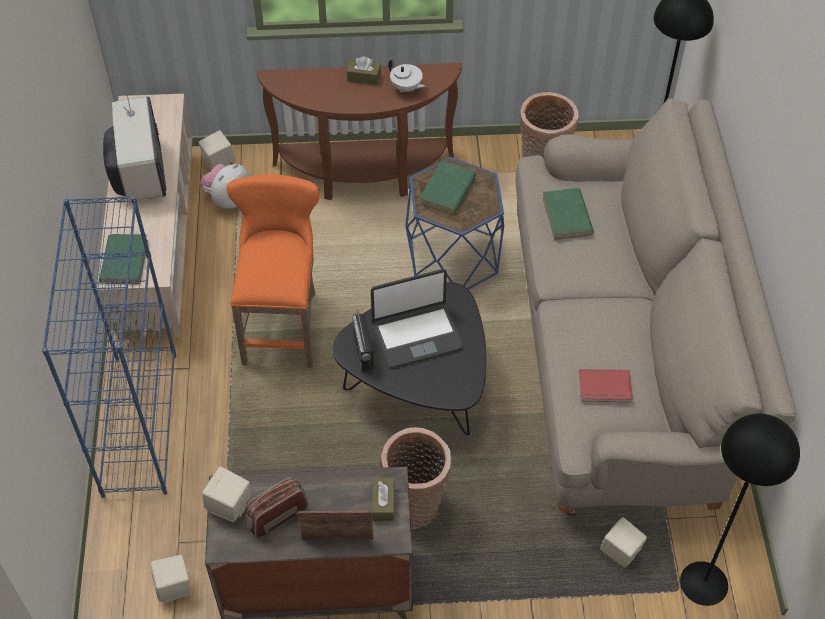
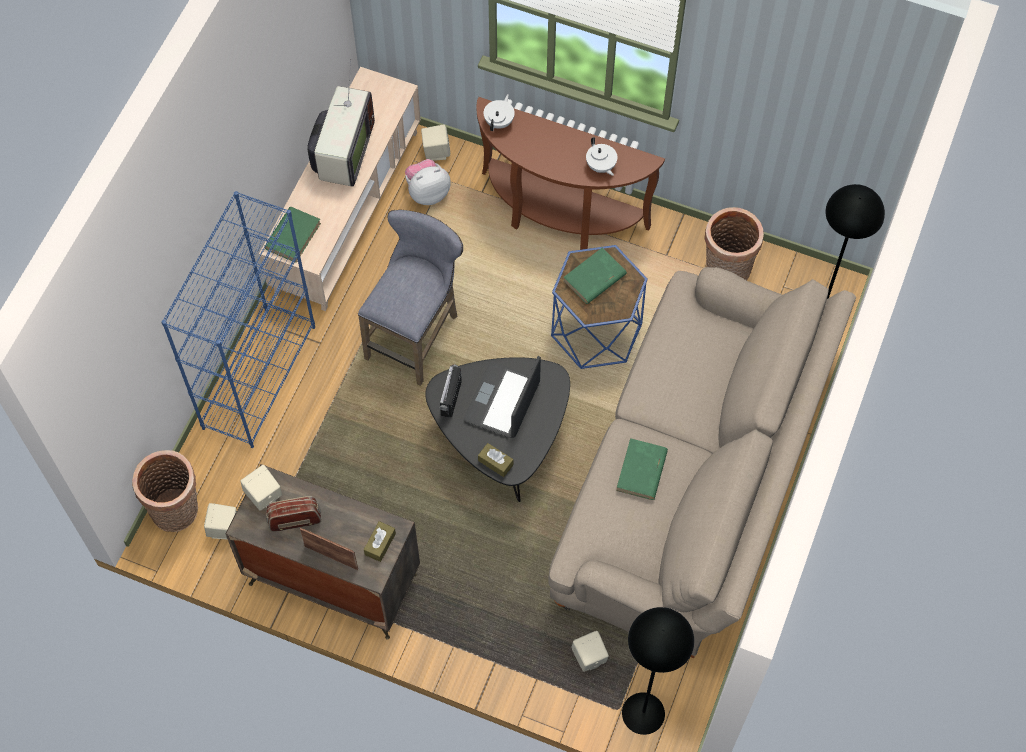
camera: 25 degrees right, 10 degrees up
(283, 323) = (417, 334): orange stool -> grey stool
(288, 84) = (499, 122): none -> white teapot
(364, 77) = (569, 140): brown tissue box -> brown tissue box (495, 462)
(415, 505) = (444, 543): basket -> basket (178, 511)
(416, 335) = (503, 401): laptop -> laptop turned 105 degrees clockwise
(567, 216) = (681, 348): green book -> green book (641, 471)
(605, 388) = (621, 521): red book -> none

